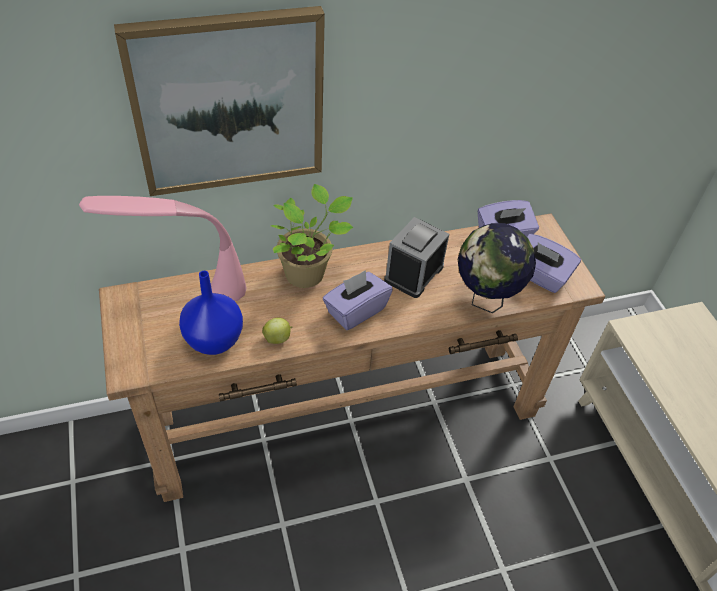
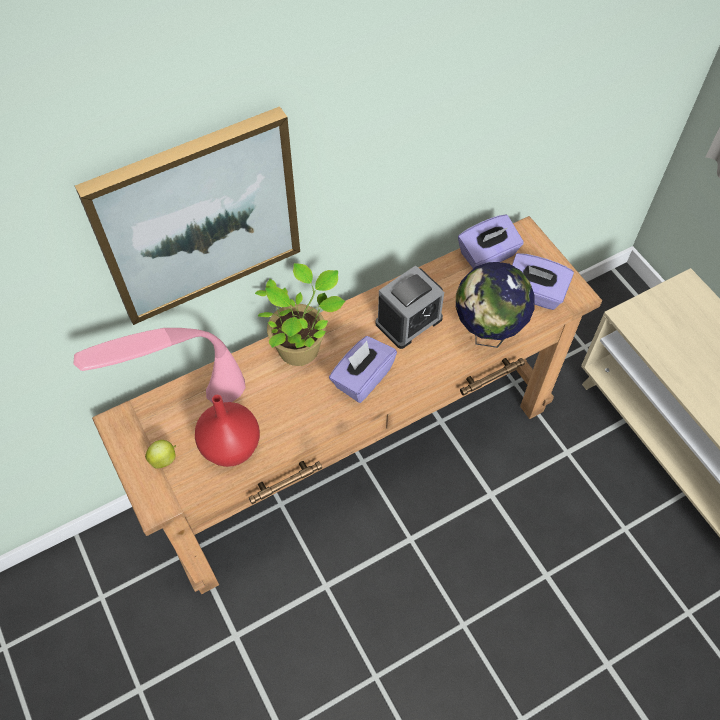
camera: 10 degrees left, 10 degrees up
(213, 341) = (231, 448): blue vase -> red vase
(278, 338) = (294, 429): apple -> apple (164, 459)
(414, 273) = (408, 321): alarm clock -> alarm clock turned 150 degrees counterclockwise

